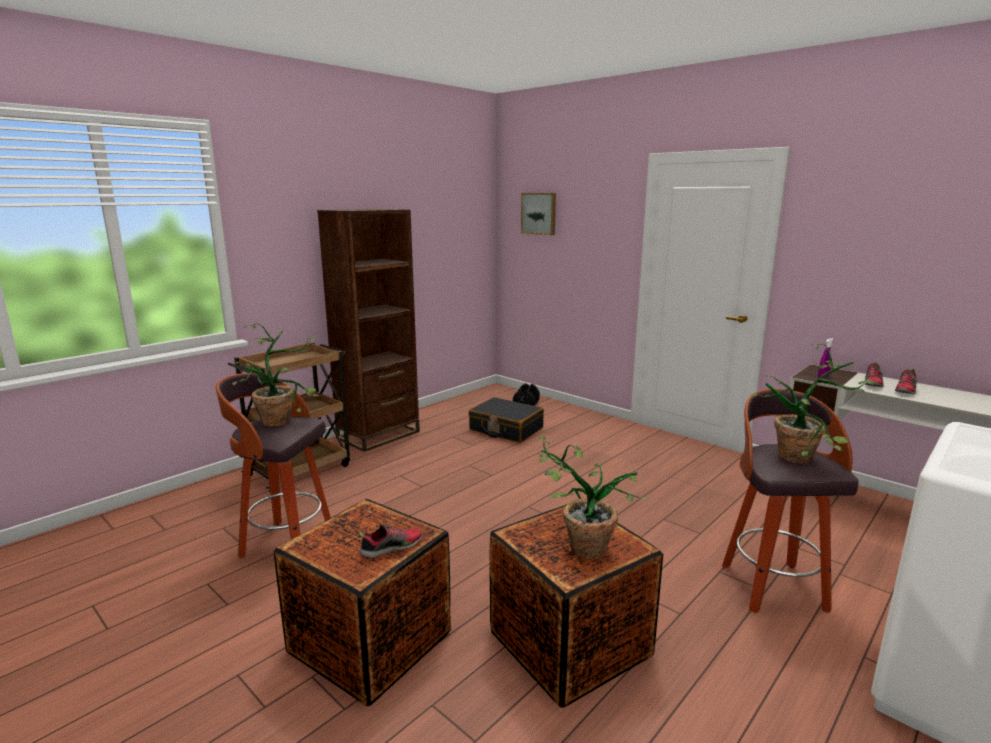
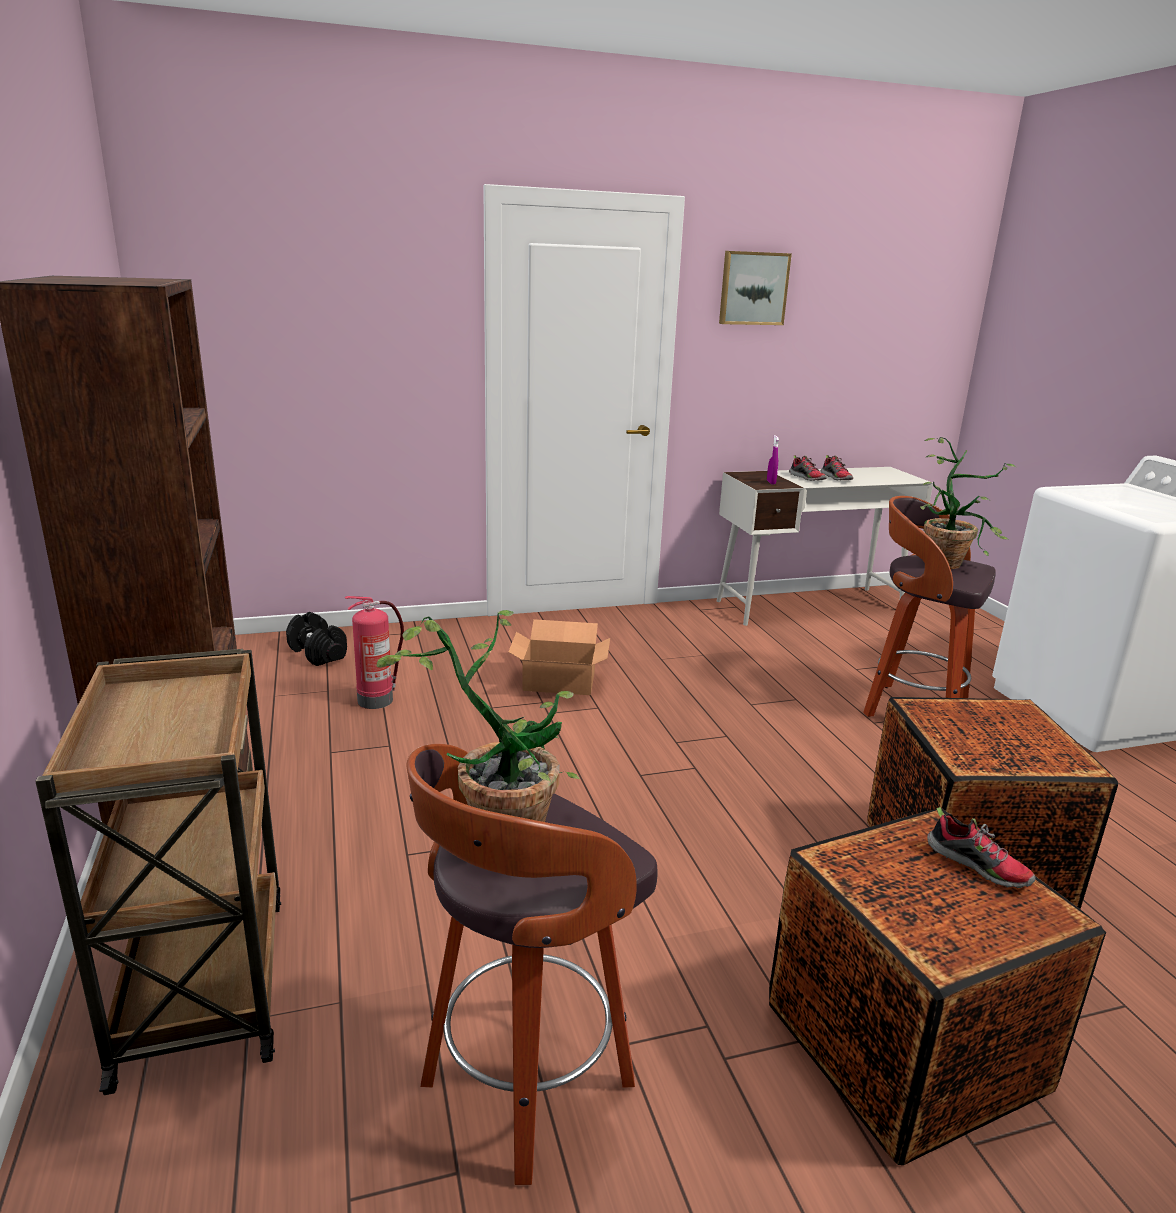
camera: 60 degrees left, 5 degrees up
(391, 548) = (978, 866): shoe -> shoe turned 135 degrees clockwise
(506, 429) = (377, 700): black suitcase -> fire extinguisher
(539, 213) = (254, 283): picture -> picture (753, 288)
(578, 547) = (1014, 737): potted plant -> none
(591, 458) = (558, 680): none -> cardboard box

